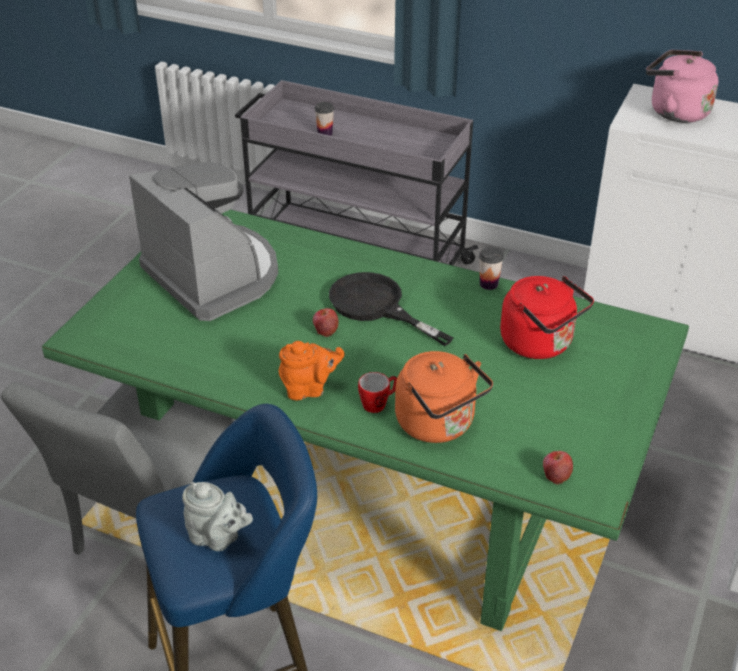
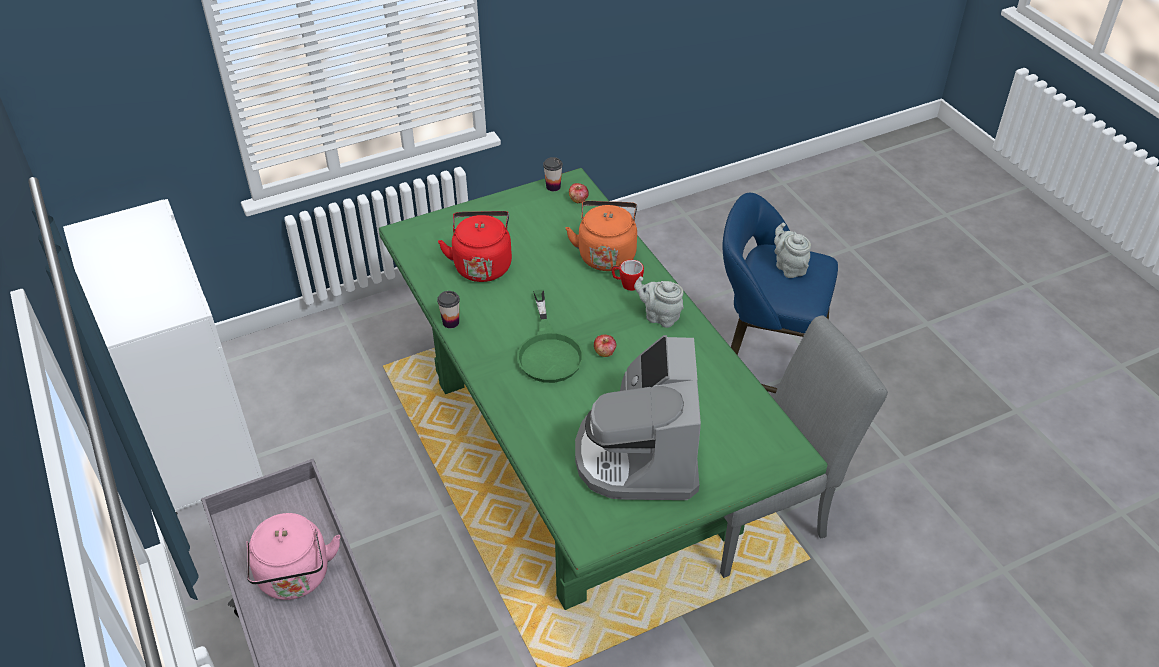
camera: 140 degrees left, 5 degrees up
(309, 389) = (660, 317): orange teapot -> grey teapot
(325, 133) = (326, 627): cup -> cup (553, 187)
(376, 306) = (549, 351): black frying pan -> green frying pan
(675, 111) = (137, 298): pink kettle -> pink kettle (295, 579)

